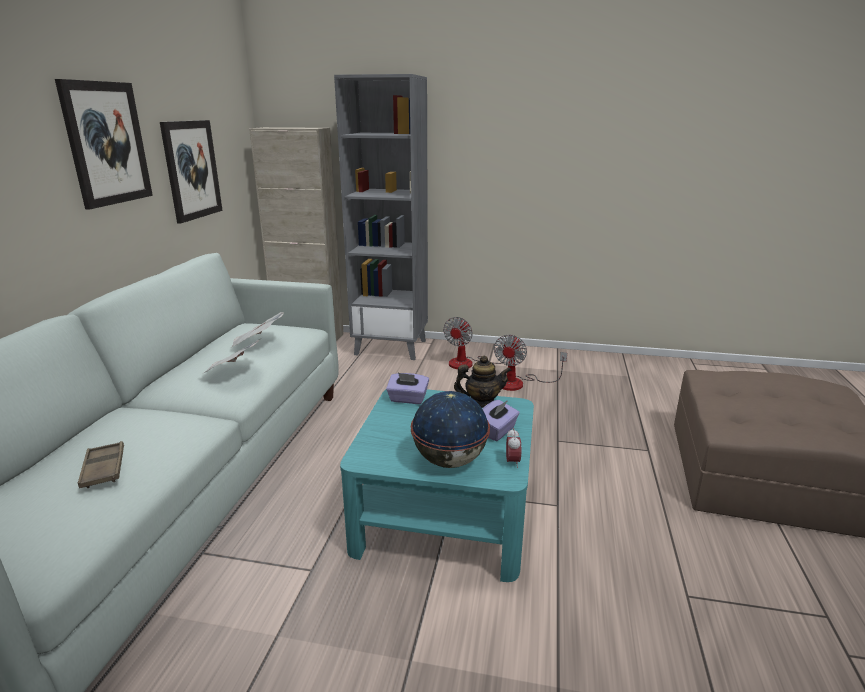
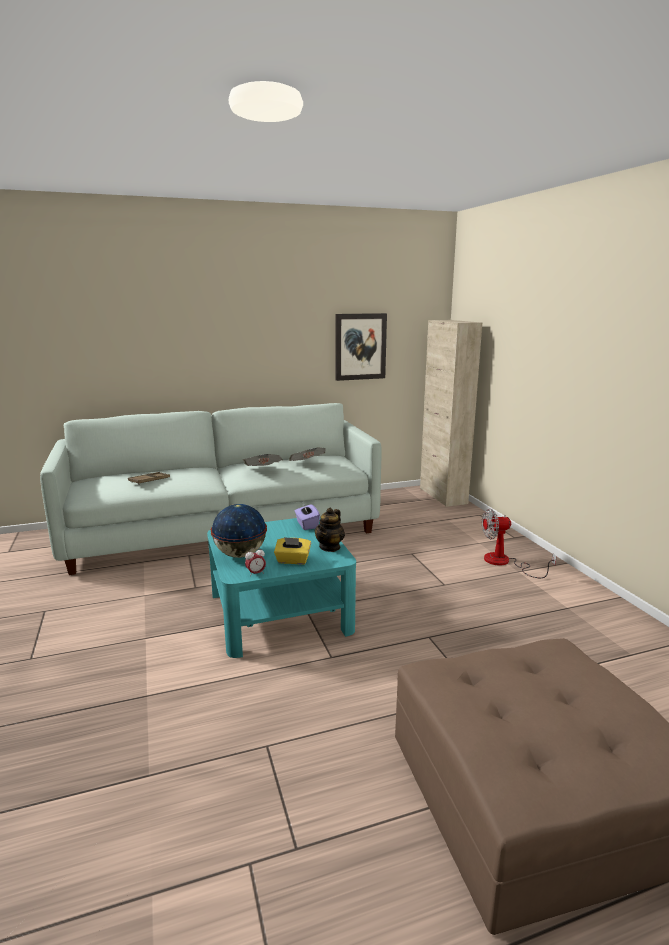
camera: 60 degrees right, 5 degrees down
(106, 143) = (285, 325): picture -> none
(391, 347) = (477, 526): grey bookcase -> none
(481, 402) = (330, 547): teapot -> teapot turned 60 degrees clockwise
(497, 431) = (292, 560): purple tissue box -> yellow tissue box
(519, 383) = (506, 594): fan -> none

